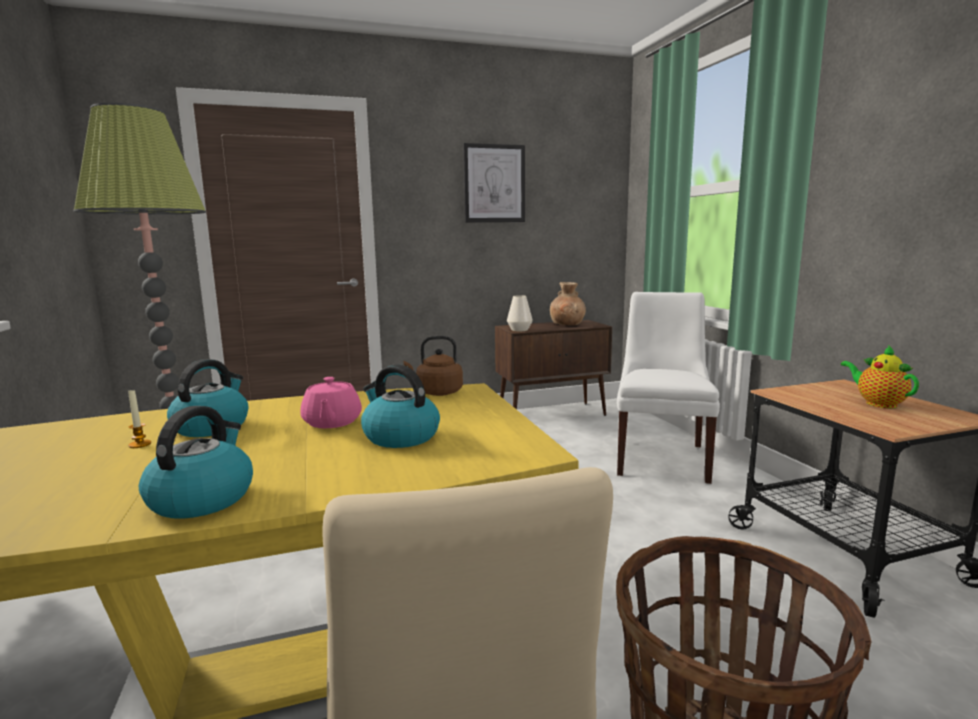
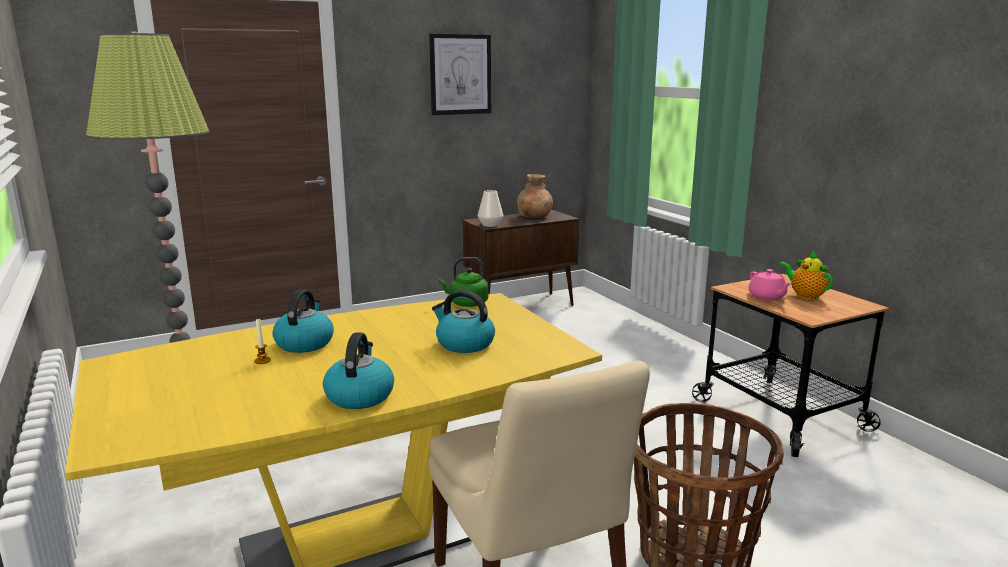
camera: 10 degrees left, 5 degrees up
(331, 423) = (401, 335): pink teapot -> pink teapot (767, 297)
(437, 392) = (466, 303): brown kettle -> green kettle
(661, 458) = (630, 345): white chair -> none

